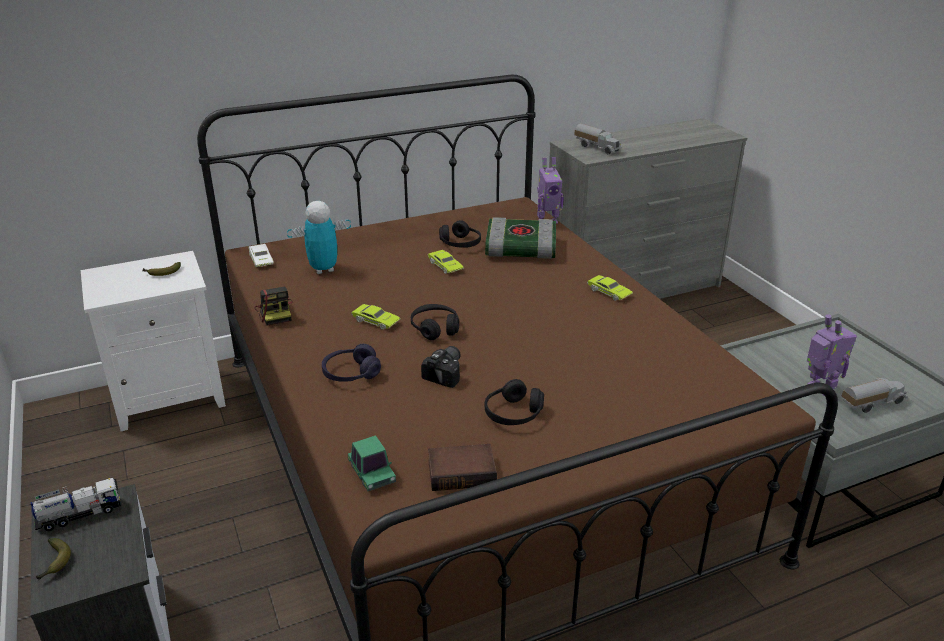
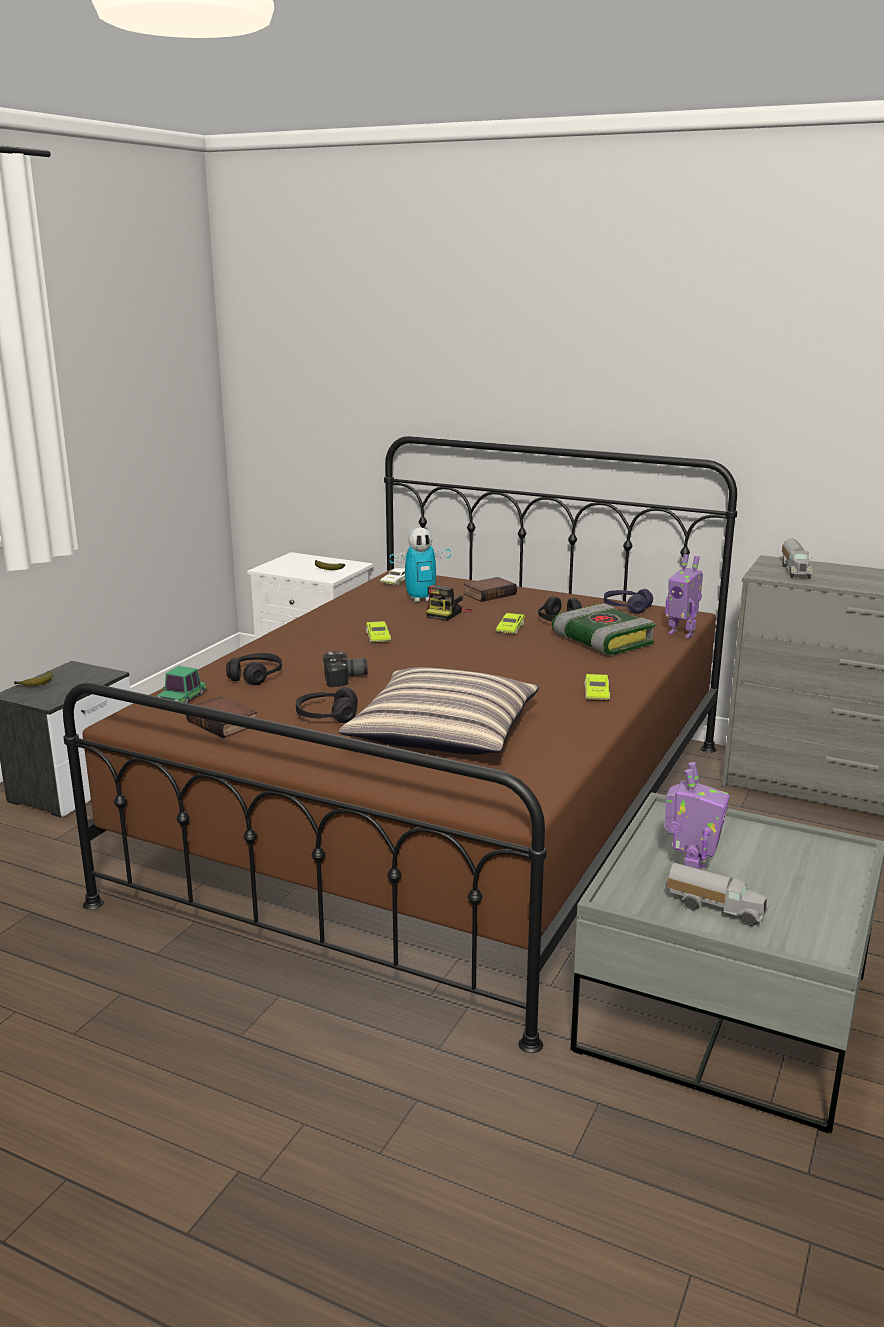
camera: 50 degrees right, 10 degrees down
(80, 514) = (82, 672): toy truck -> none
(275, 312) = (333, 609): camera -> camera (447, 614)
(323, 269) = (420, 599): toy robot -> toy robot turned 135 degrees clockwise
(351, 373) = (293, 654): purple headphones -> purple headphones (626, 608)
(361, 241) = (489, 594): none -> book
(435, 328) = (403, 656): black headphones -> black headphones (255, 676)
(607, 377) = (443, 732): none -> pillow

